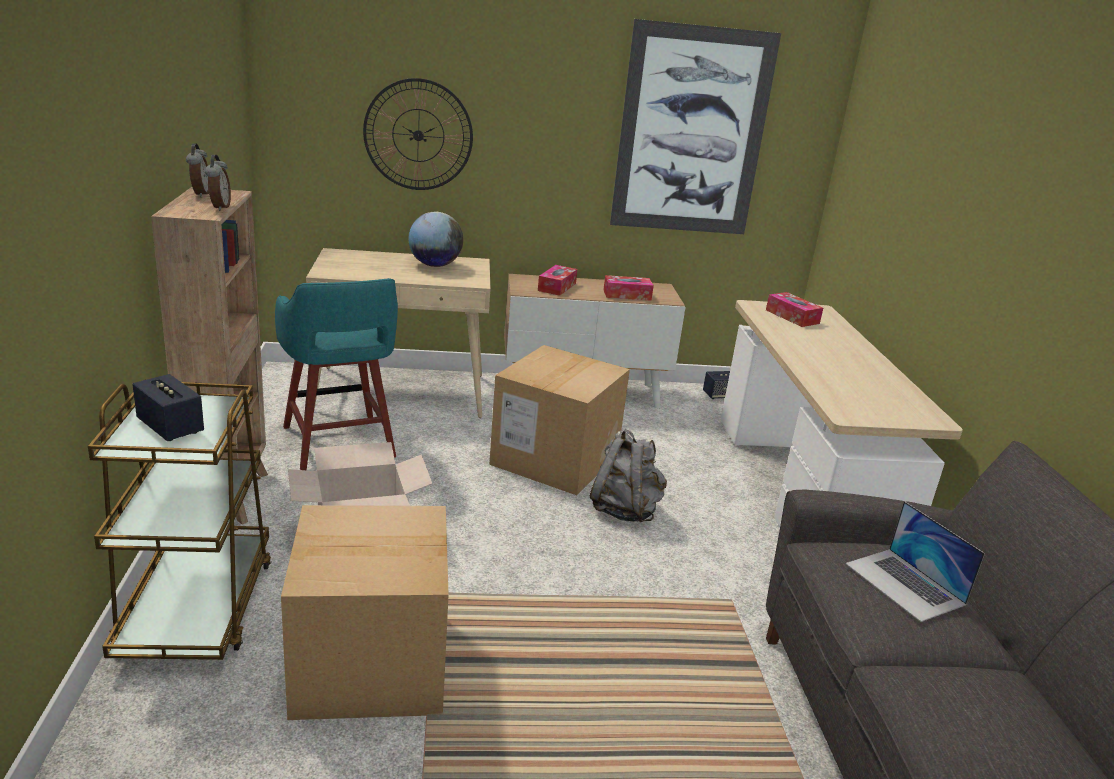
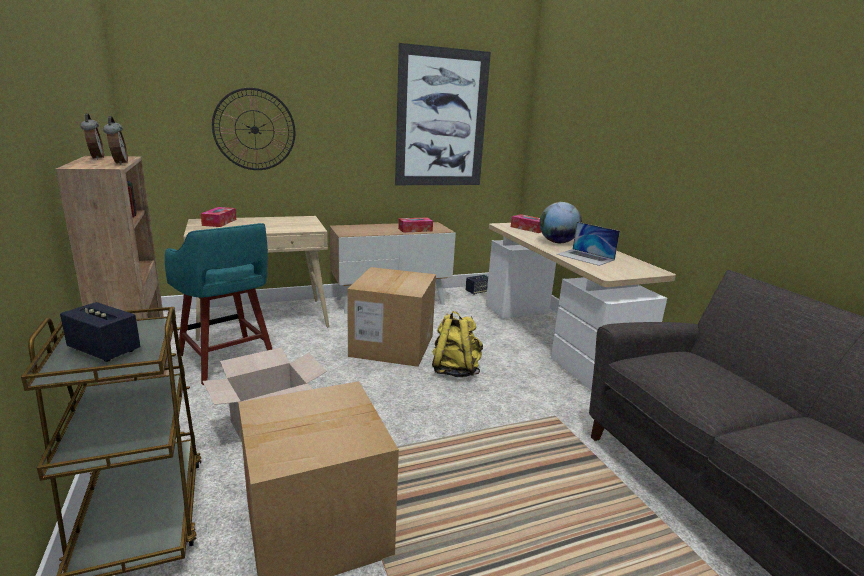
camera: 15 degrees left, 5 degrees down
(434, 265) = (279, 222): globe -> globe (557, 242)
(557, 287) = (367, 229): tissue box -> tissue box (219, 222)
(625, 510) = (455, 370): grey backpack -> yellow backpack
(904, 584) = (707, 373): laptop -> laptop (585, 257)

